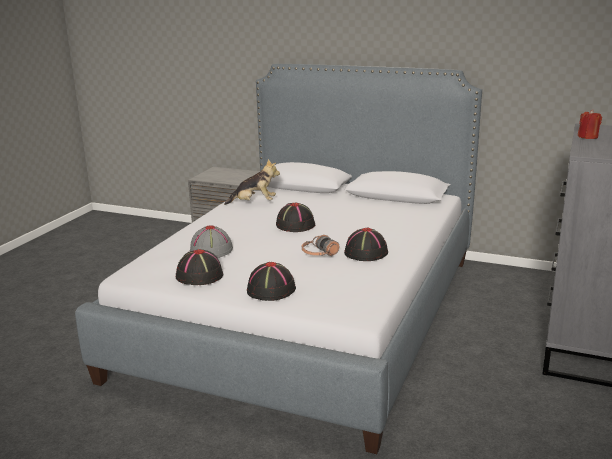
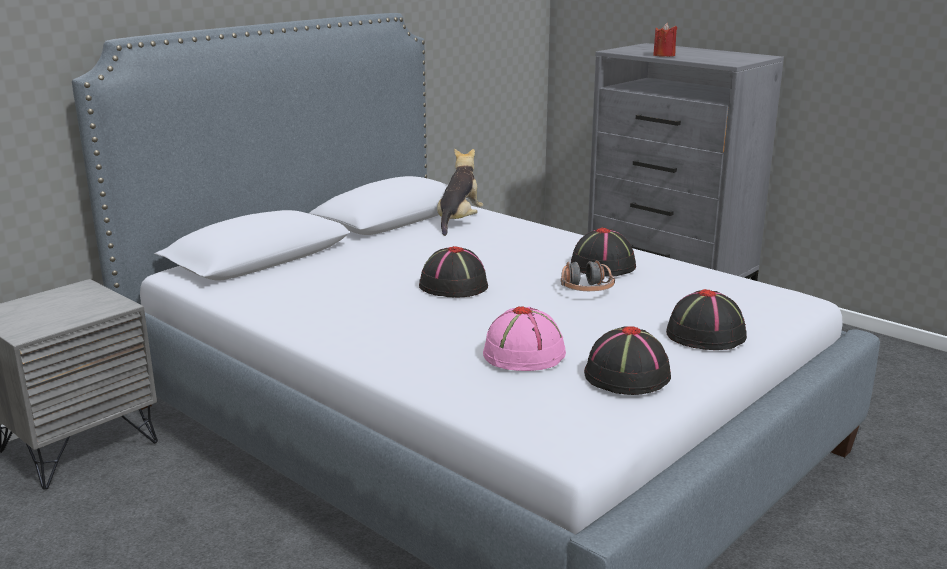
camera: 70 degrees left, 0 degrees up
(211, 251) = (524, 354): grey hat -> pink hat
(254, 203) = (302, 300): plush toy -> plush toy (458, 221)

